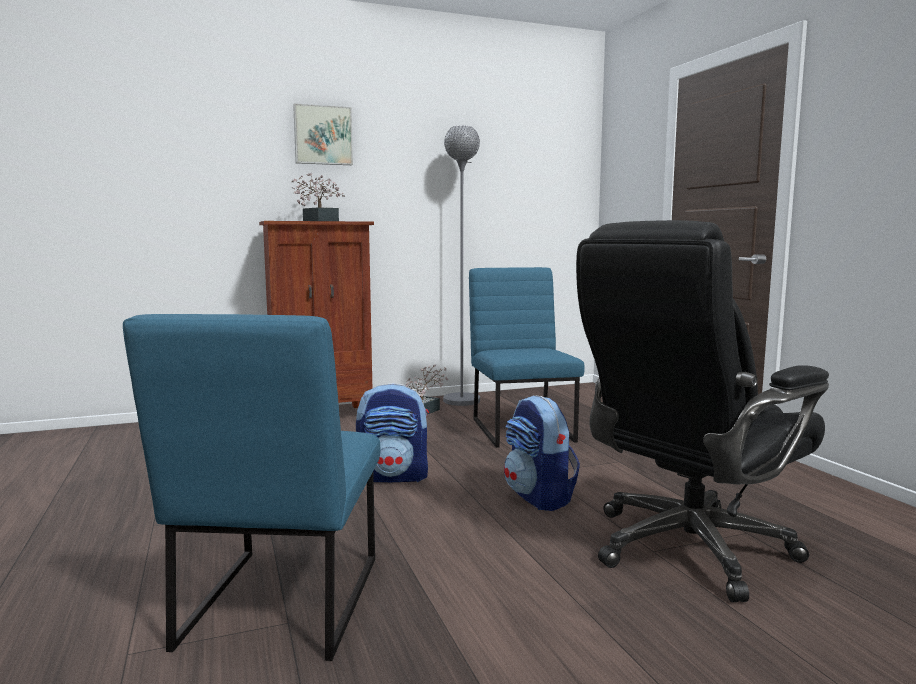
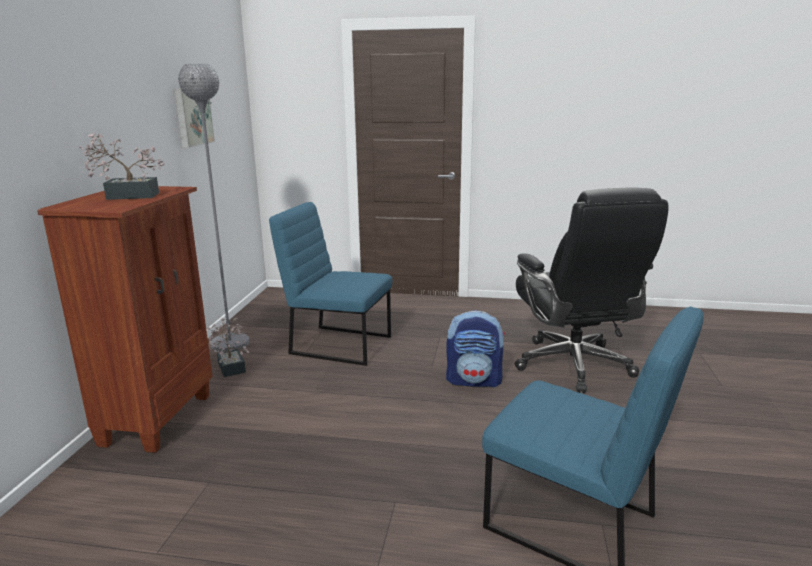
camera: 60 degrees left, 10 degrees up
(323, 135) = (66, 76): picture -> picture (192, 117)
(394, 476) = (381, 422): backpack -> none

